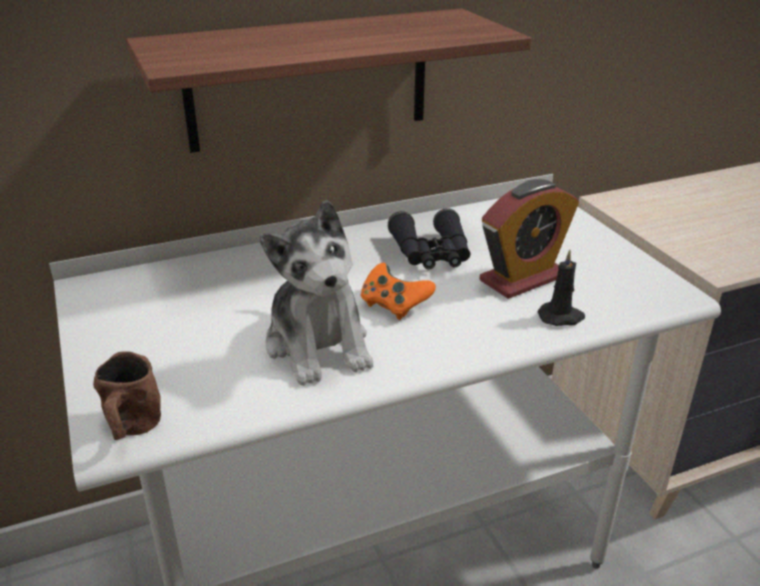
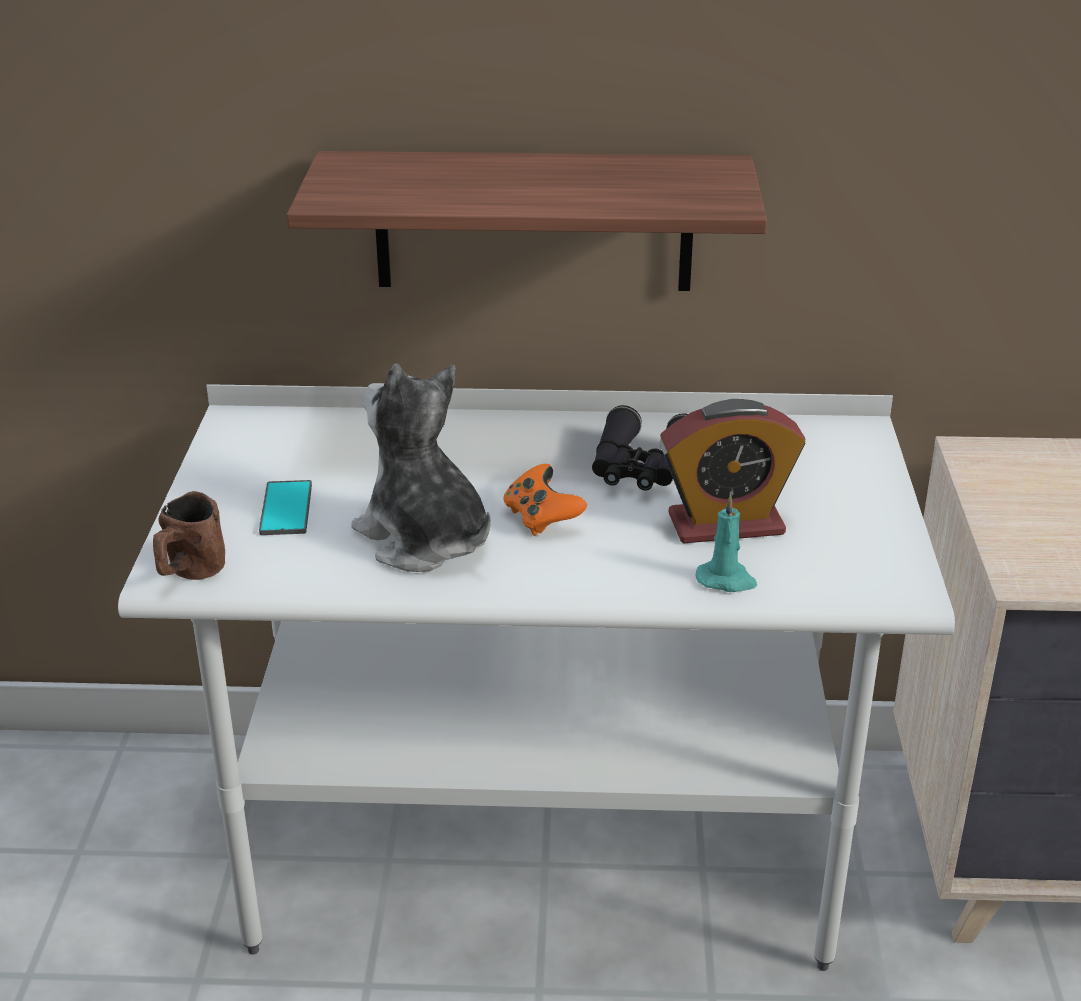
camera: 25 degrees right, 0 degrees up
(182, 349) = (286, 509): none -> phone
(318, 345) = (424, 540): plush toy -> plush toy turned 135 degrees clockwise
(561, 317) = (726, 580): black candle -> turquoise candle

